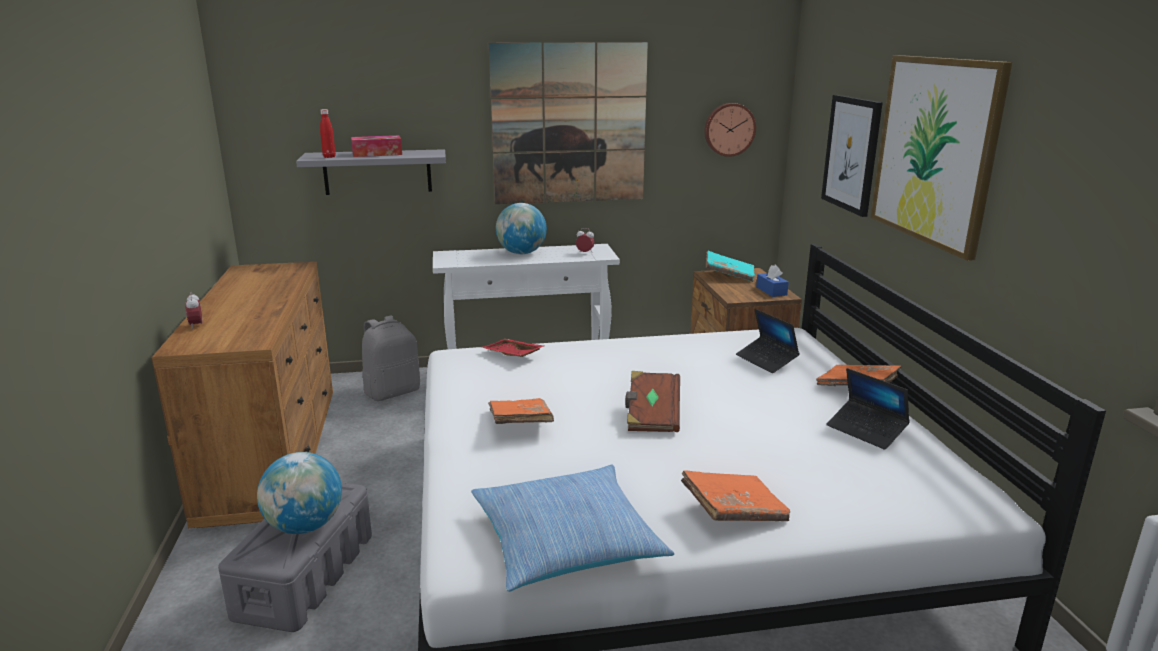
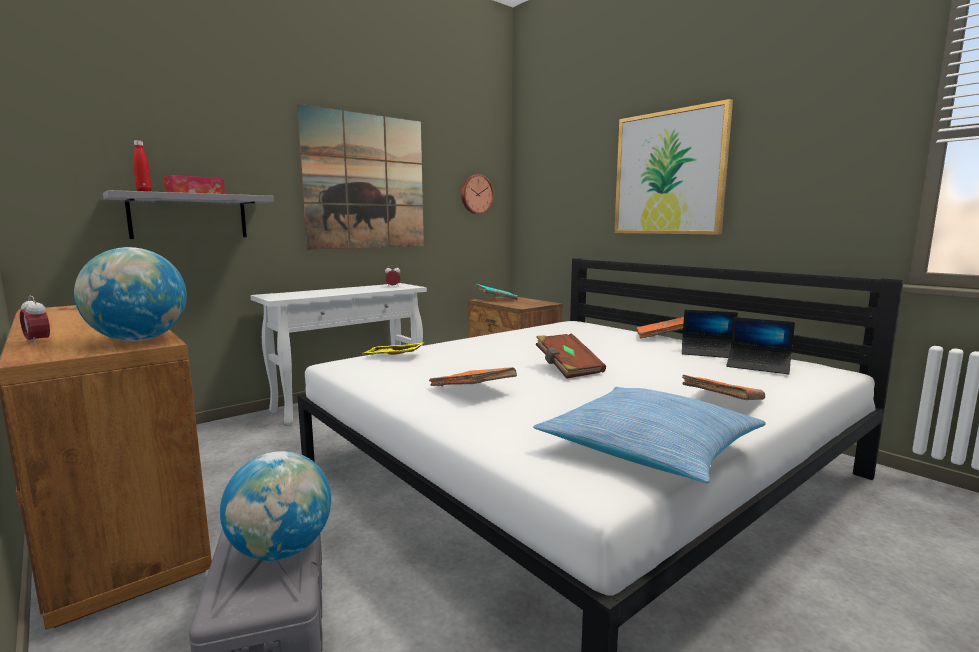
camera: 30 degrees left, 10 degrees down
(392, 392) = (224, 438): grey backpack -> none
(511, 355) = (393, 356): red tray -> yellow tray
(521, 253) = (339, 290): globe -> globe (139, 340)
(766, 360) = (585, 334): laptop -> laptop (758, 366)
(771, 291) = (537, 302): blue tissue box -> none
(852, 154) = (583, 196): picture -> none

